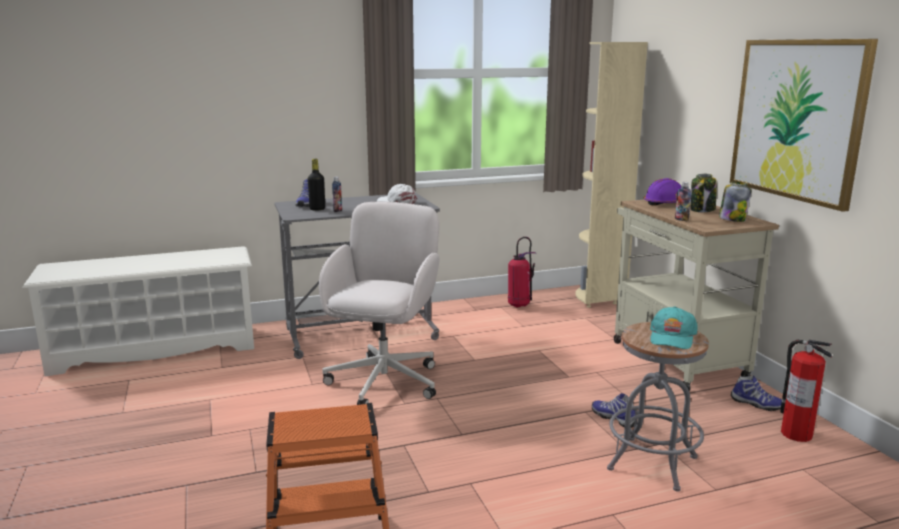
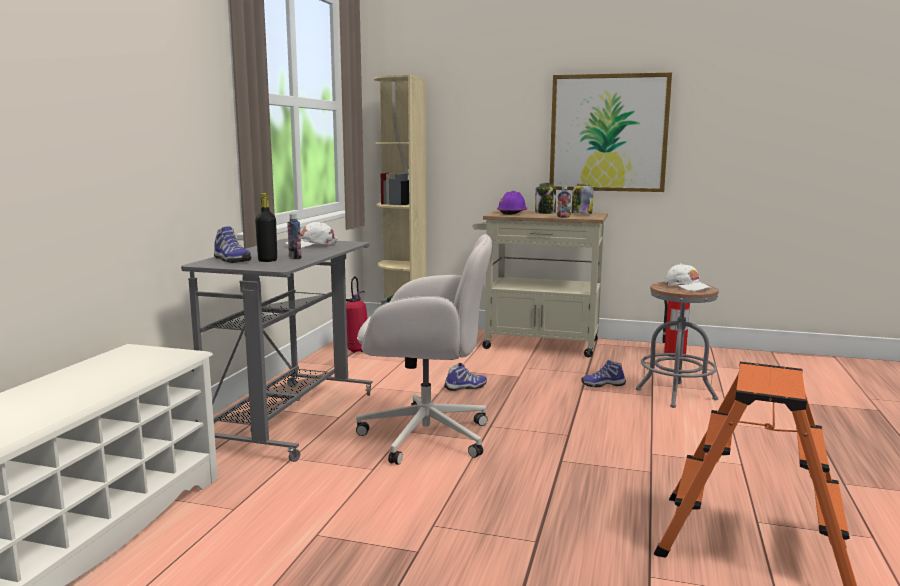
camera: 55 degrees left, 5 degrees down
(384, 382) = (425, 437): white office chair -> white office chair turned 135 degrees clockwise
(672, 337) = (687, 286): turquoise cap -> white cap
(756, 404) = (628, 349): shoe -> shoe (466, 387)

